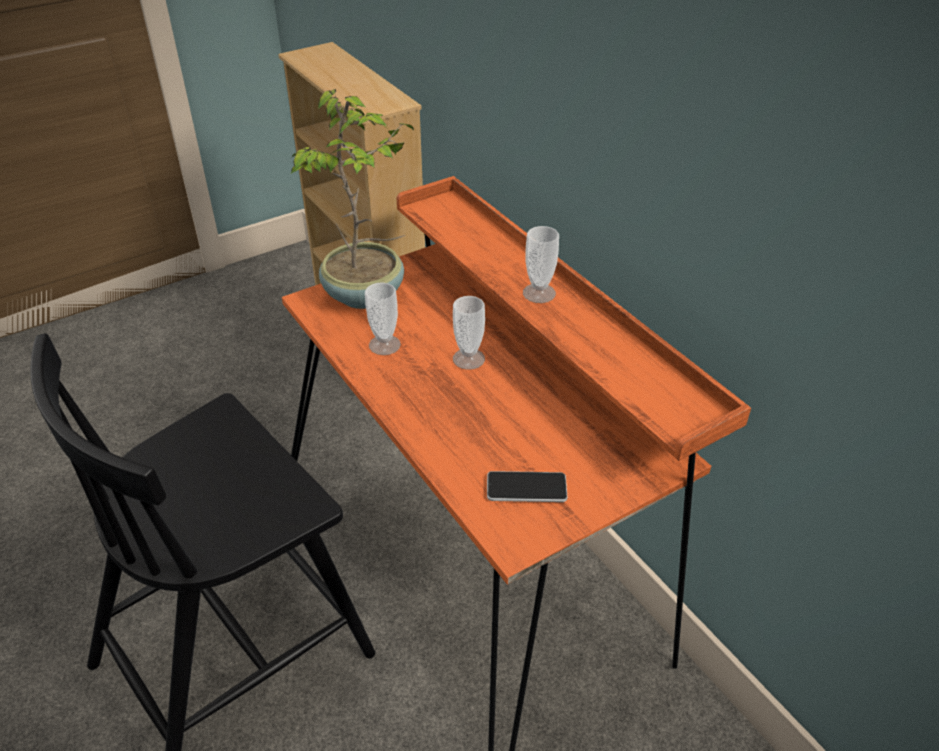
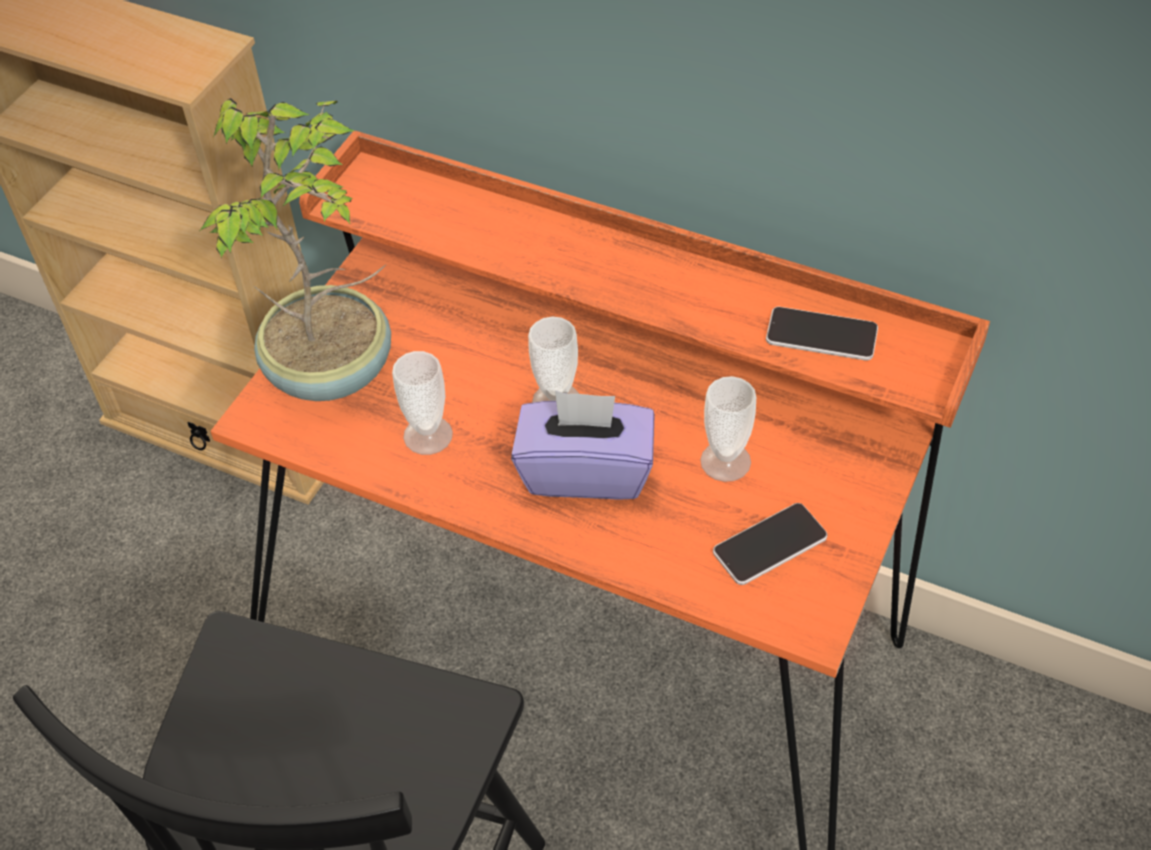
camera: 30 degrees left, 10 degrees up
(453, 399) = (586, 471): none -> purple tissue box
(539, 293) = (618, 271): cup -> cup (725, 461)
(633, 373) = (821, 335): none -> phone

